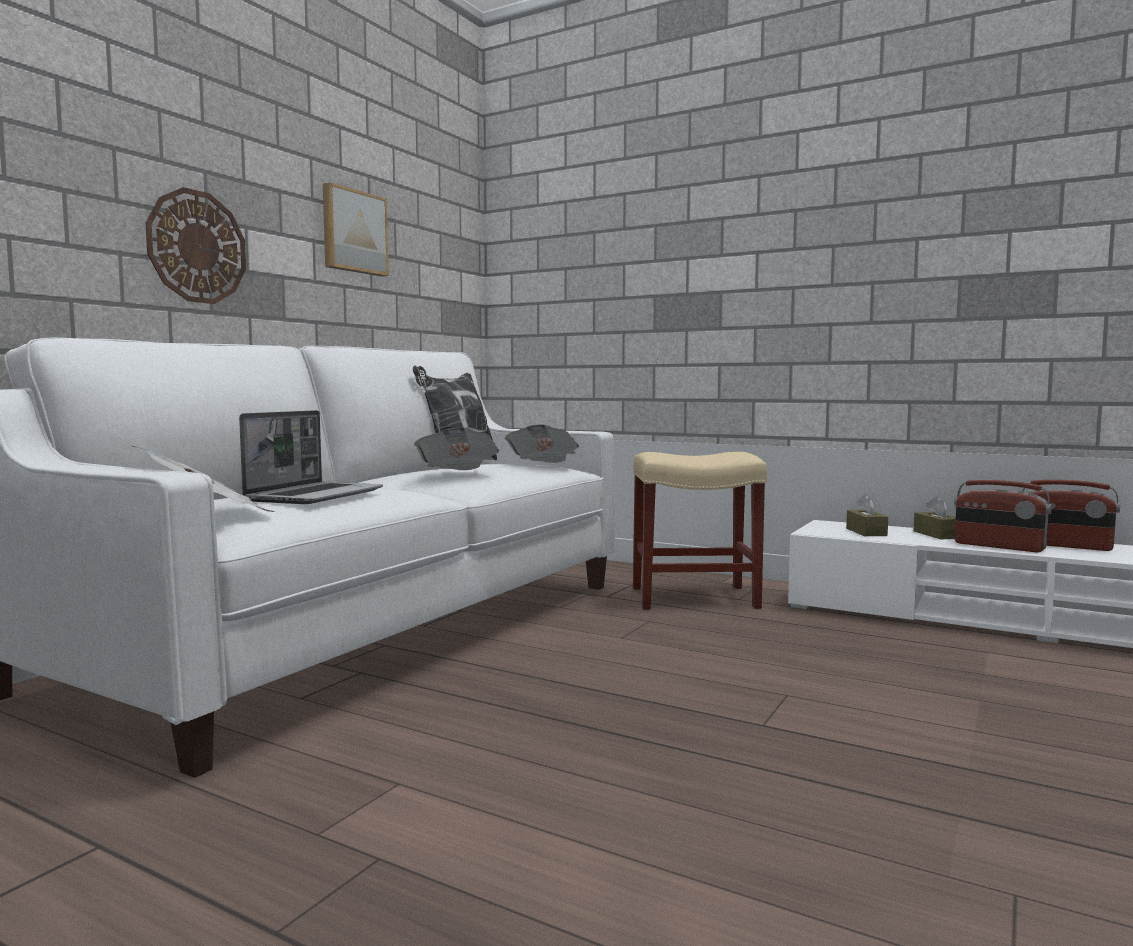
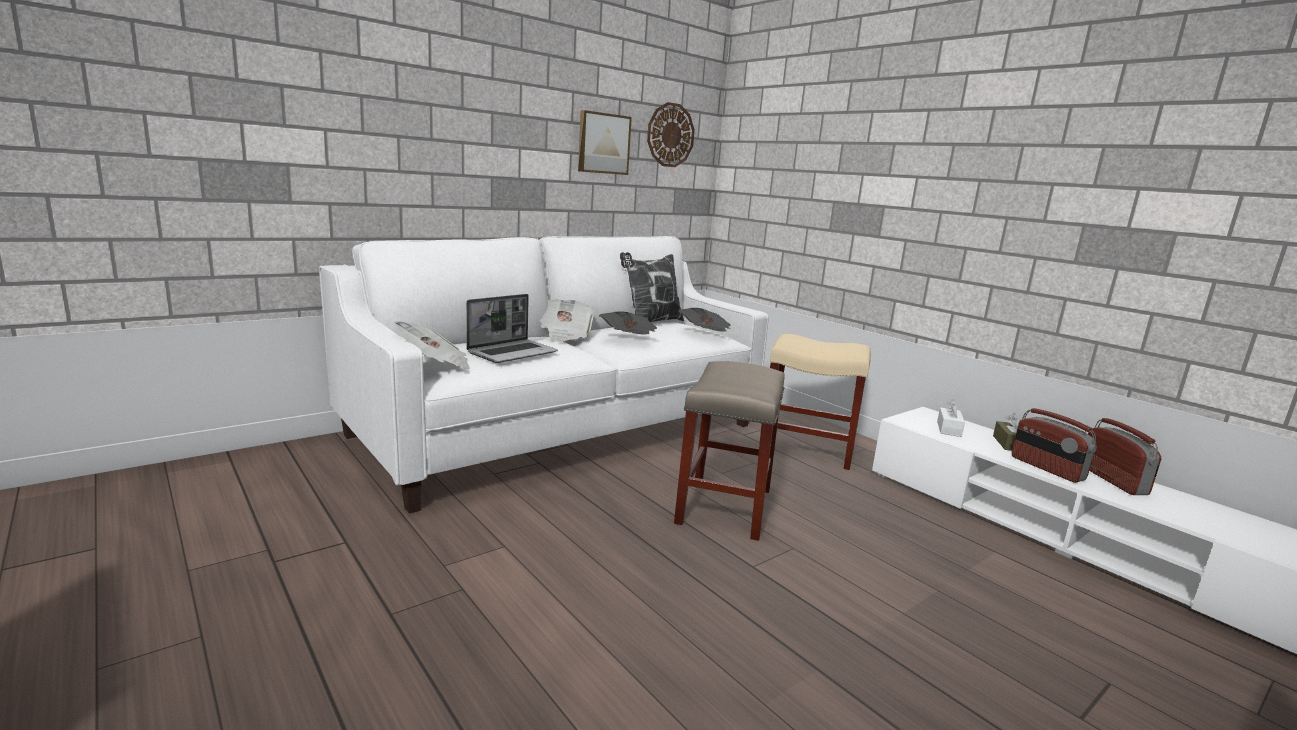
camera: 20 degrees right, 10 degrees up
(197, 247) = (483, 165): wall clock -> wall clock (670, 135)
(360, 480) = (565, 335): none -> newspaper
(662, 671) = (724, 507): none -> beige stool
(866, 532) = (949, 429): brown tissue box -> white tissue box
(1065, 546) = (1113, 480): radio -> radio turned 150 degrees counterclockwise

